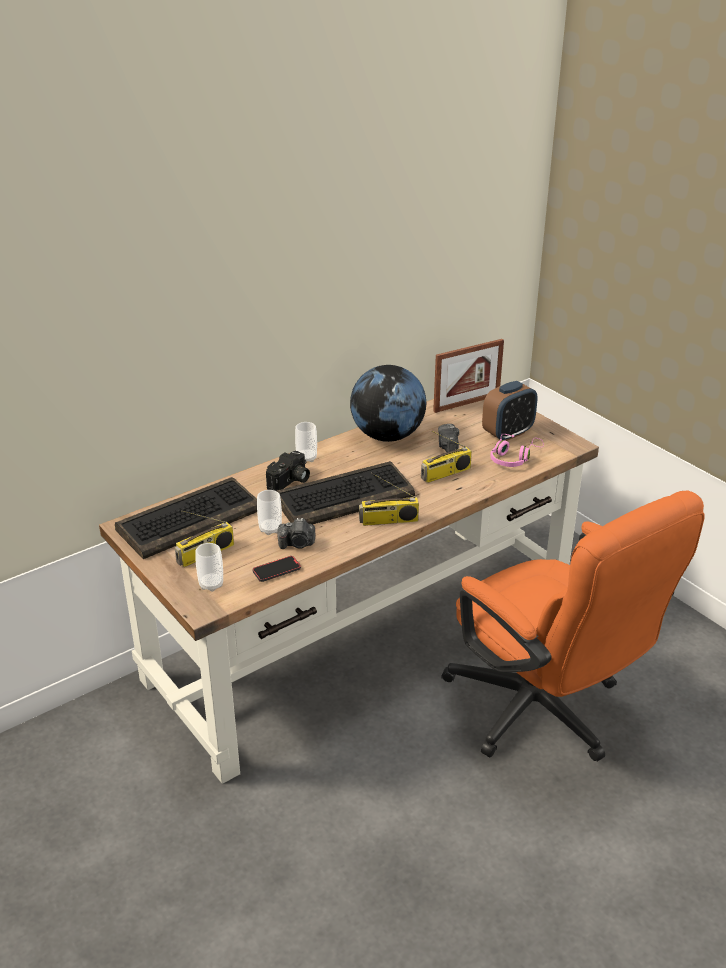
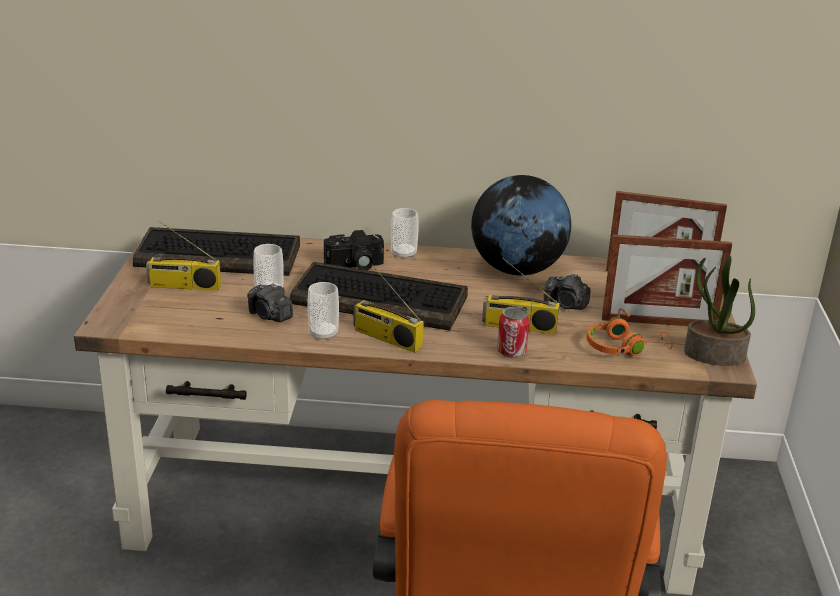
camera: 40 degrees right, 5 degrees down
(211, 584) = (146, 310): cup -> cup (323, 334)
(276, 570) = (215, 327): phone -> none
(448, 447) = (565, 305): camera -> camera turned 105 degrees counterclockwise
(465, 491) = (511, 351): none -> can
(508, 433) = (658, 322): alarm clock -> picture frame
(514, 458) = (623, 347): pink headphones -> orange headphones
(559, 440) = (713, 355): none -> potted plant

